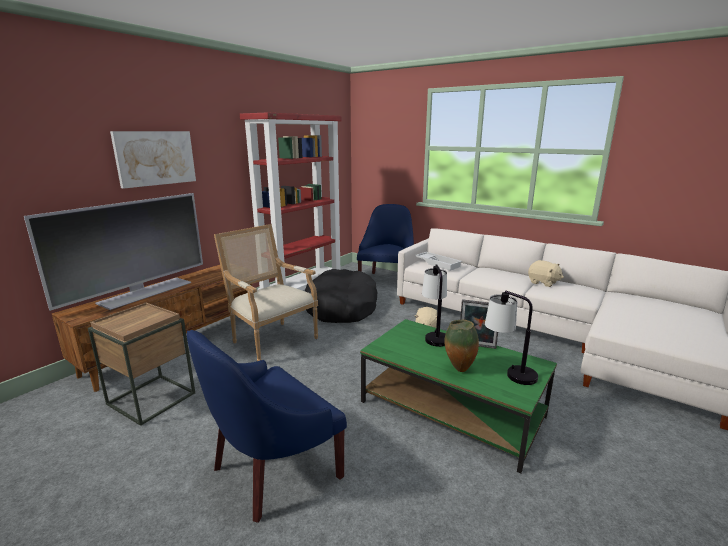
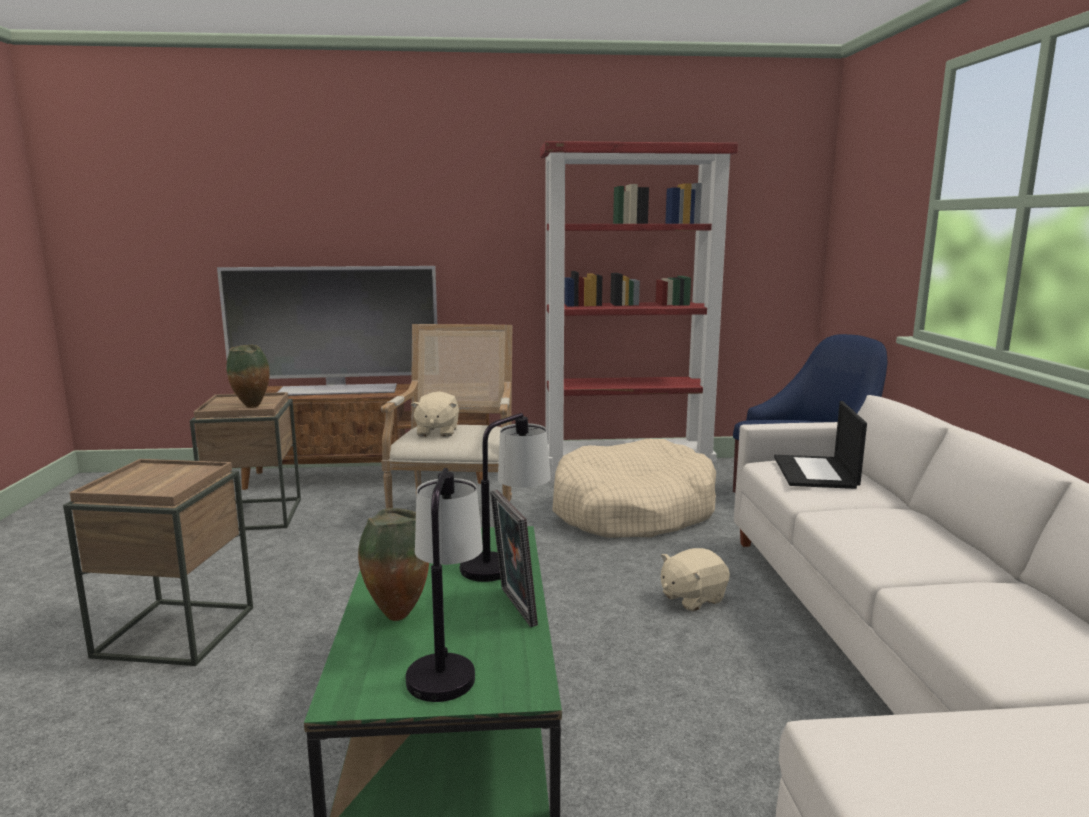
camera: 50 degrees right, 5 degrees down
(153, 319) = (252, 407): none -> vase
(155, 158) = (396, 213): picture -> none
(272, 469) = (175, 631): blue armchair -> brown side table
(342, 307) = (632, 511): black dog bed -> beige dog bed
(438, 263) = (816, 473): white tray -> laptop
(543, 283) = (985, 588): beige plush toy -> beige plush toy (436, 432)

